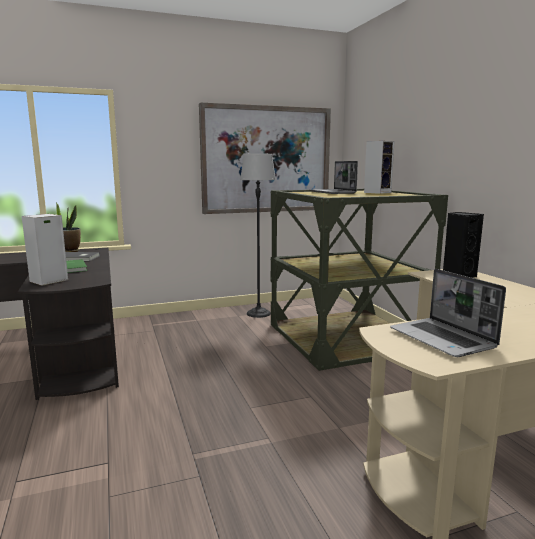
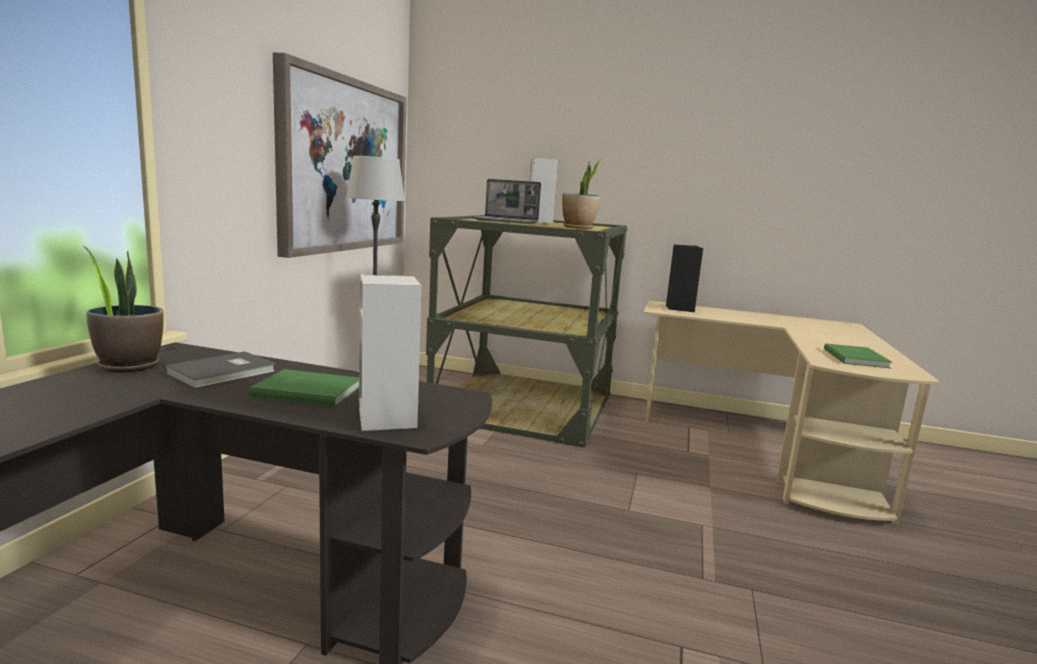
camera: 55 degrees left, 0 degrees up
(357, 196) = (578, 228): none -> potted plant
(443, 339) = (857, 358): laptop -> green book

